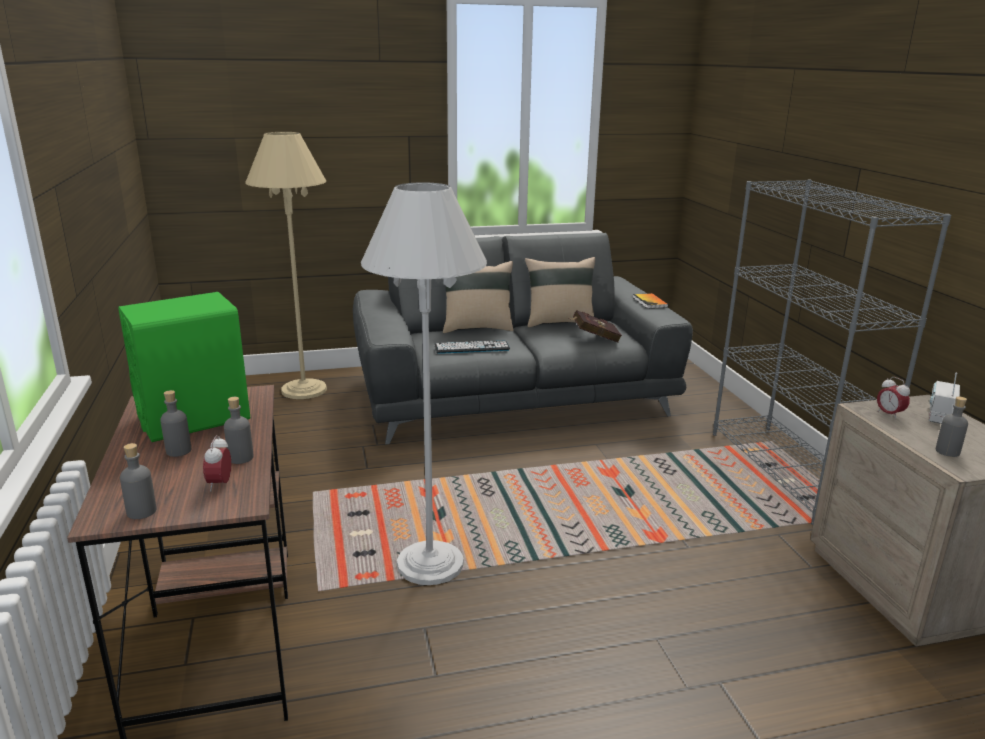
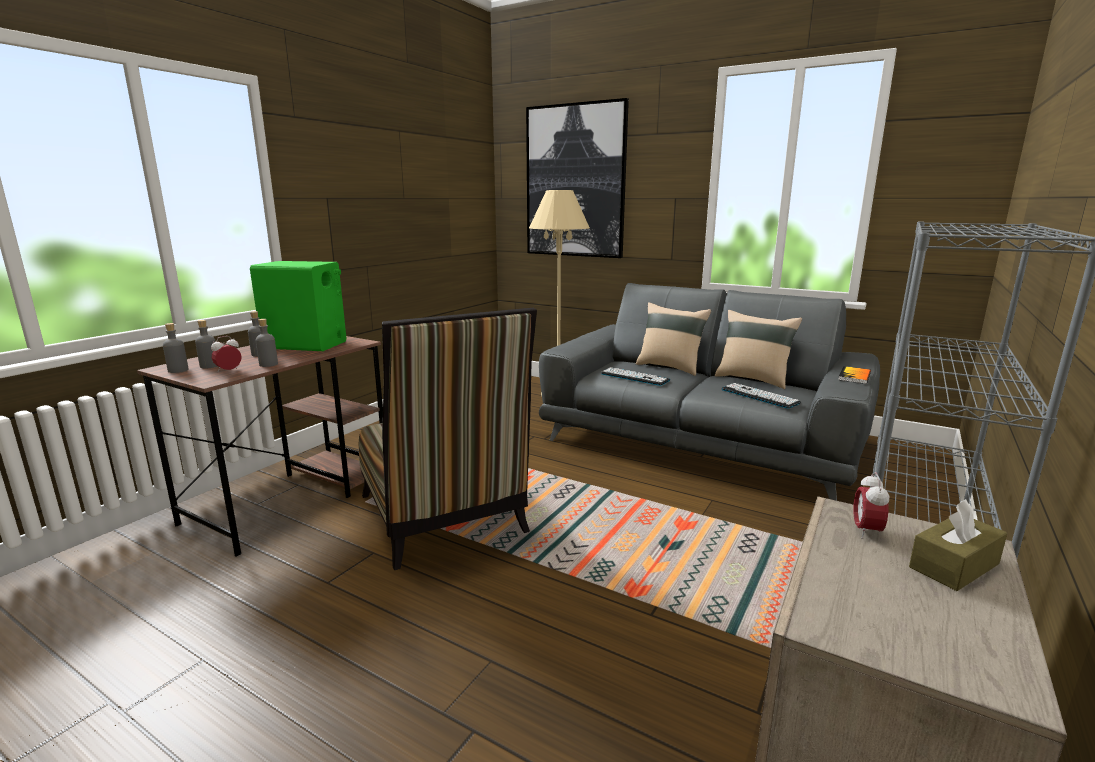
camera: 45 degrees right, 5 degrees down
(273, 116) = (575, 182): none -> picture
(430, 563) = (444, 519): white floor lamp -> chair
(593, 338) = (759, 396): red book -> keyboard
(940, 417) = (954, 566): radio -> brown tissue box
(947, 451) = (851, 598): grey bottle -> grey bottle (209, 366)

